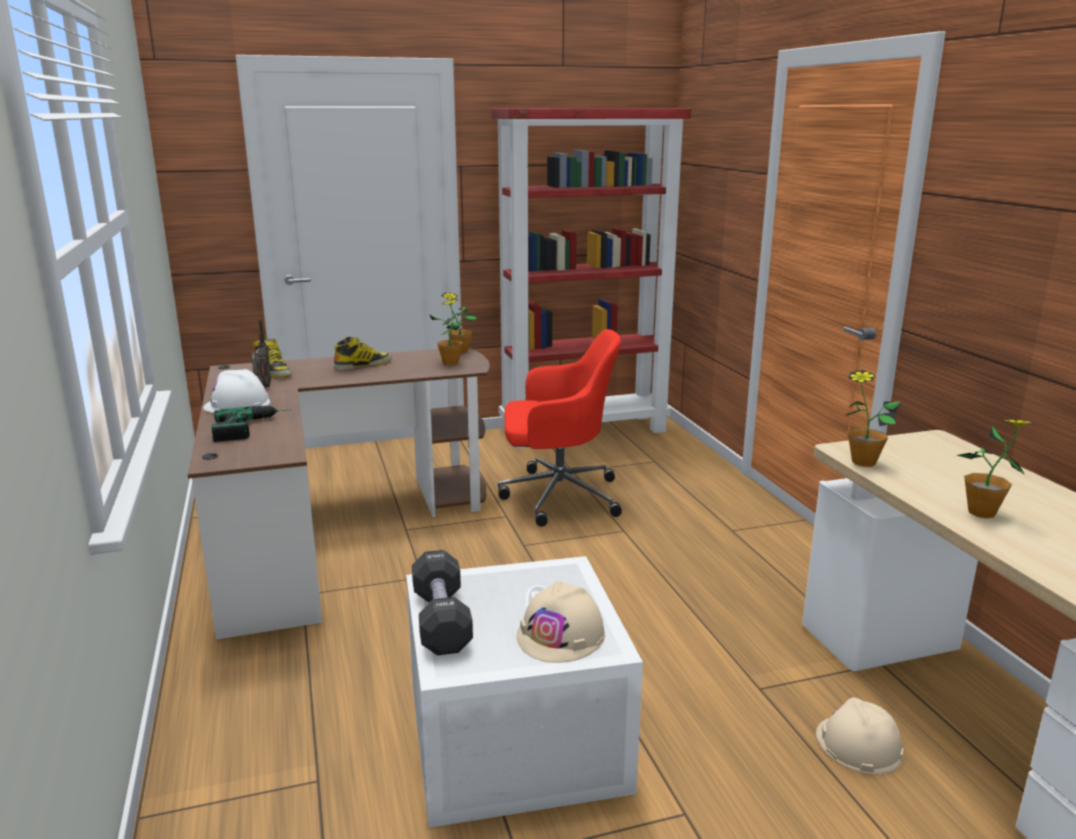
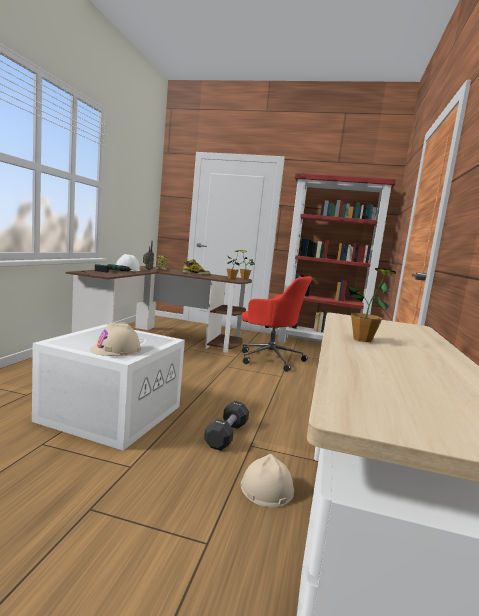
camera: 30 degrees right, 10 degrees down
(441, 620) = (86, 334): black dumbbell -> black dumbbell (226, 435)
(863, 462) = (339, 319): potted plant -> none

